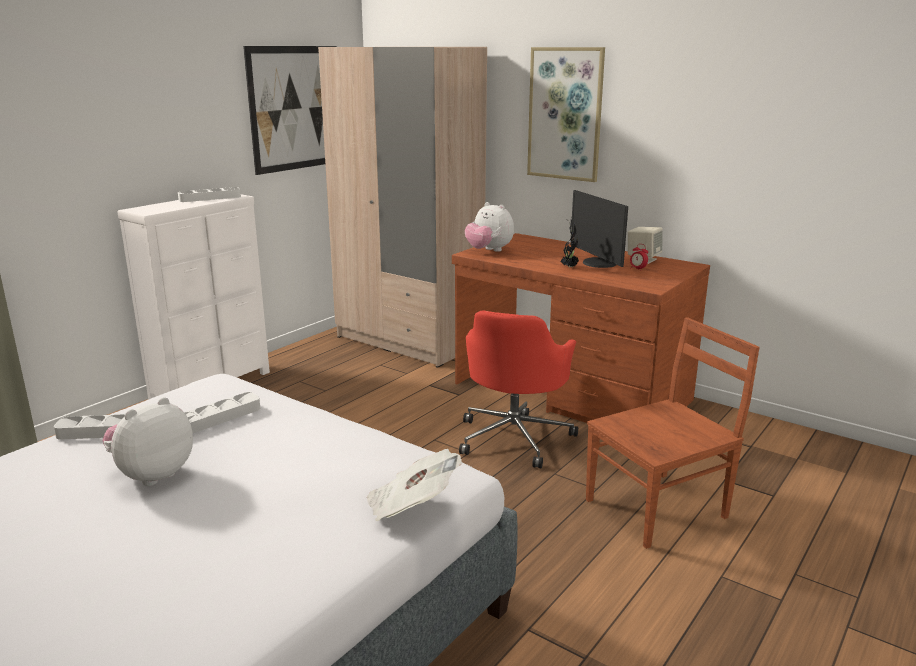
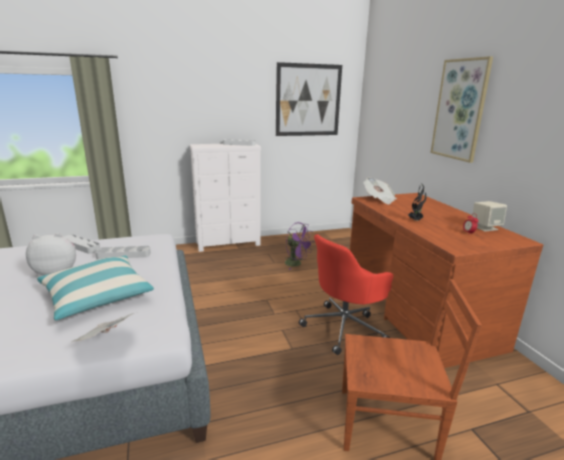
camera: 35 degrees right, 0 degrees up
(292, 473) = (97, 296): none -> pillow
(361, 382) = (296, 264): none -> purple fan
(409, 341) = (349, 248): beige wardrobe -> none
(489, 251) = (379, 199): plush toy -> newspaper
(598, 263) = (442, 222): monitor -> none

